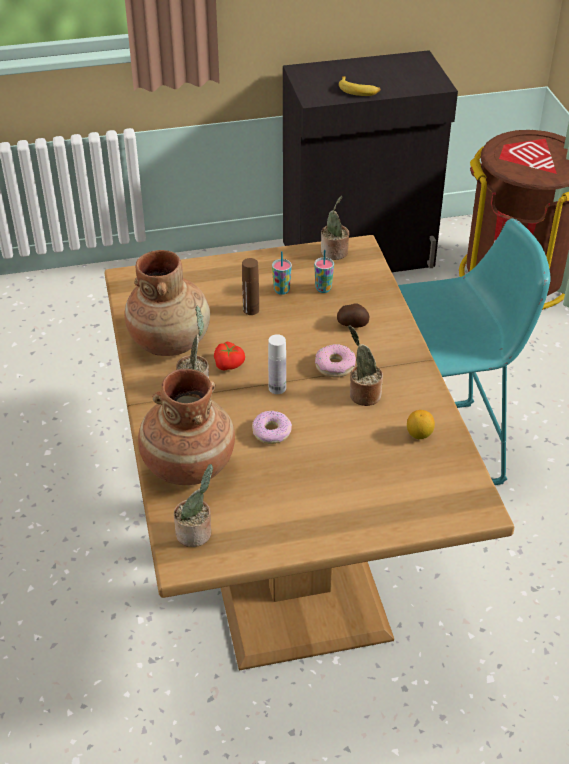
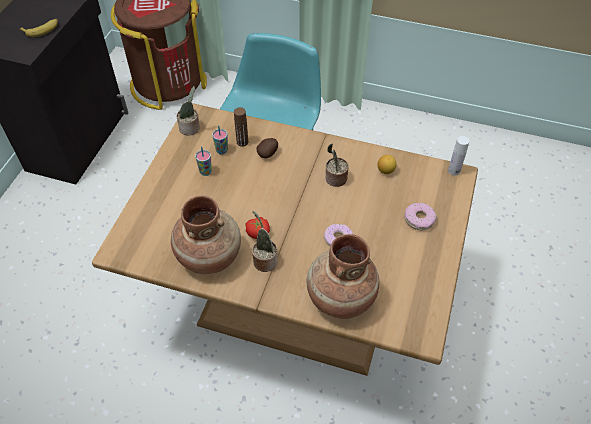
camera: 60 degrees left, 10 degrees up
(196, 533) = (404, 319): potted plant -> none
(251, 310) = (212, 196): brown bottle -> brown bottle (242, 142)
(277, 388) = (299, 218): white bottle -> white bottle (454, 170)
(334, 366) = (299, 180): donut -> donut (419, 219)

